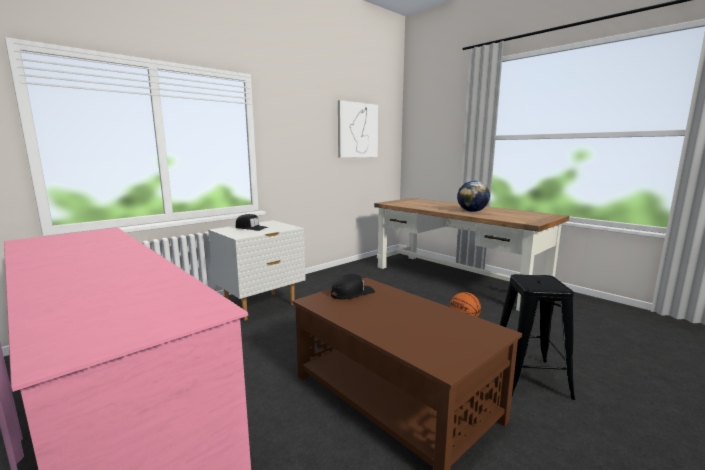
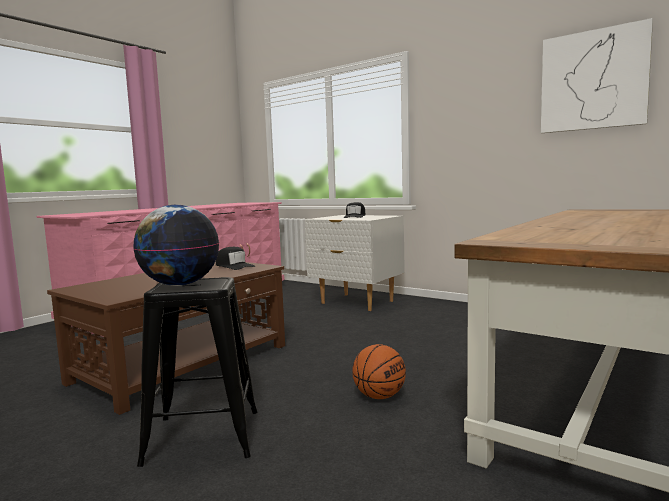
camera: 80 degrees right, 5 degrees down
(472, 211) = (580, 225): globe -> globe (180, 284)

